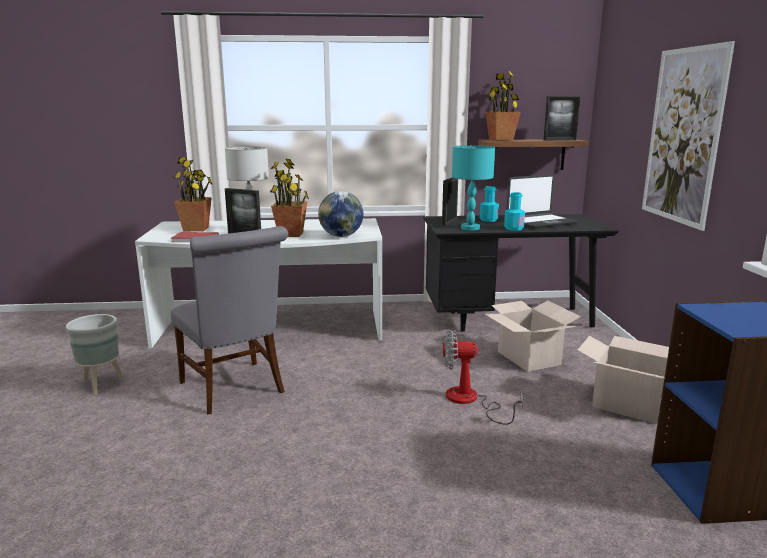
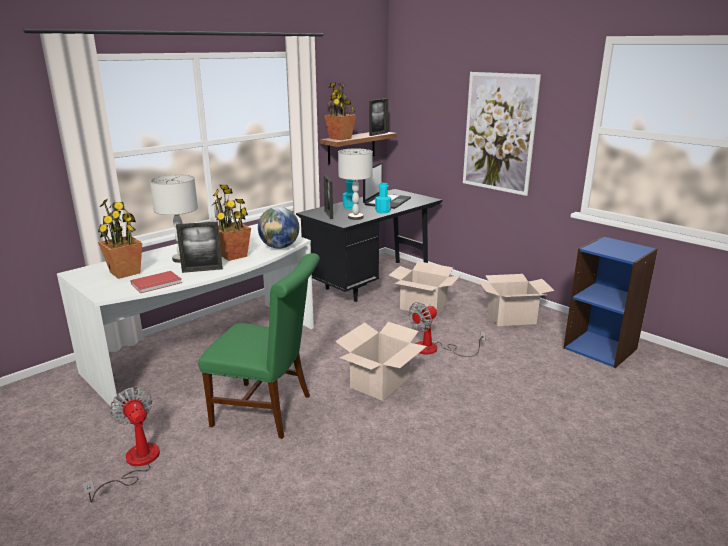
camera: 40 degrees left, 5 degrees up
(100, 385) = (135, 463): grey planter -> fan
(235, 389) = (268, 410): grey chair -> green chair
(361, 407) = (379, 382): none -> cardboard box
(470, 228) = (355, 217): turquoise table lamp -> grey table lamp

